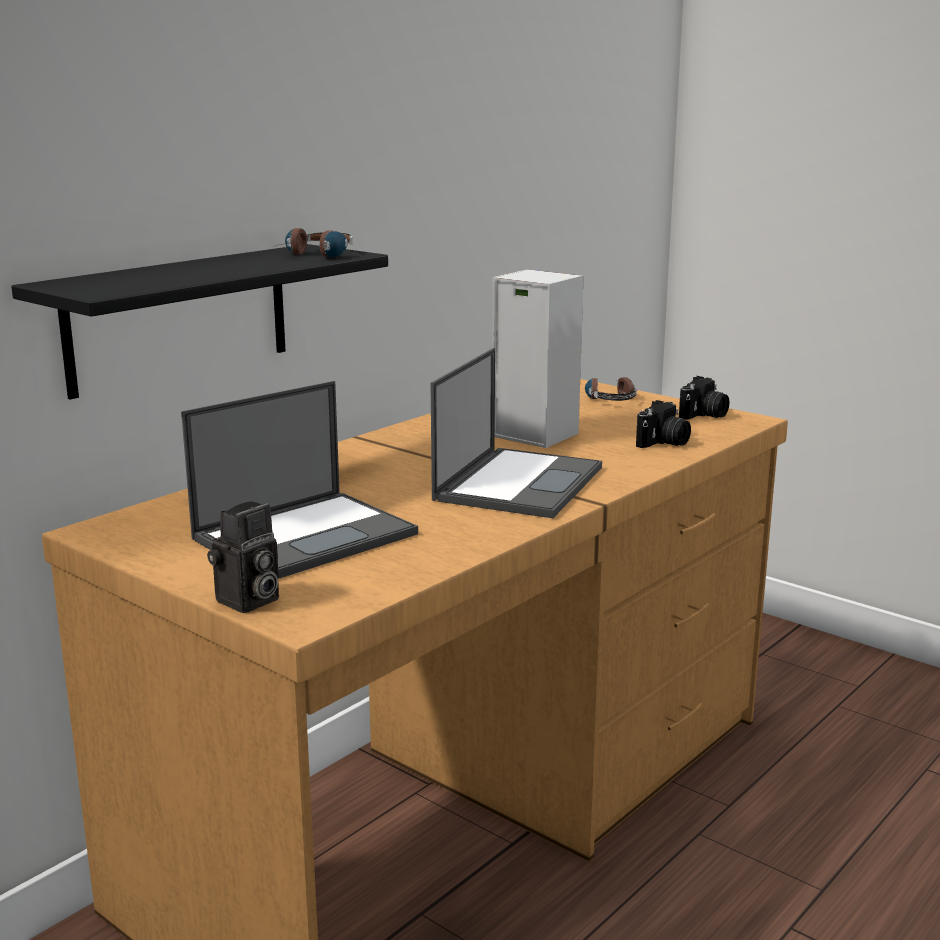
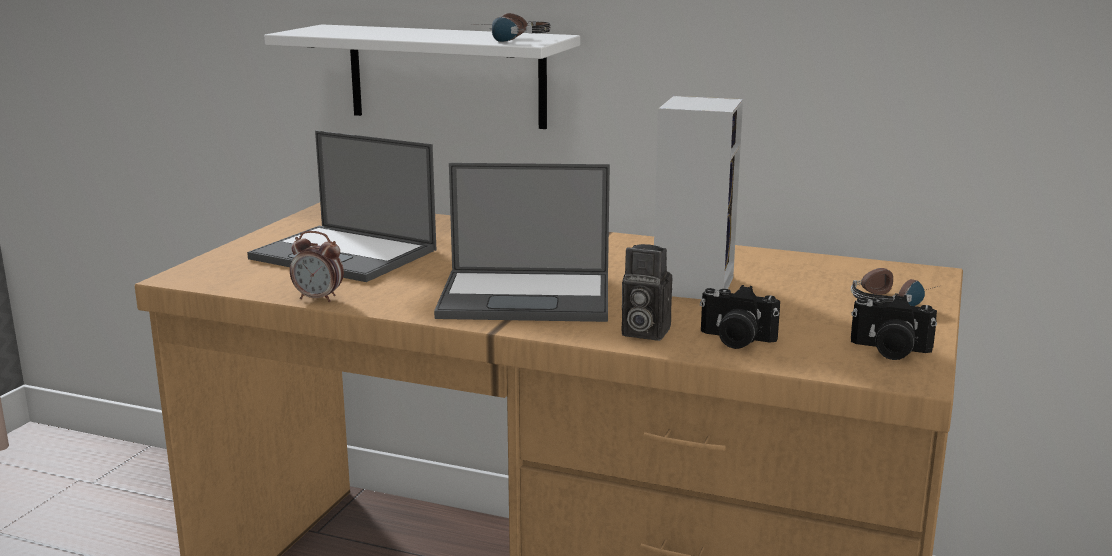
camera: 70 degrees right, 0 degrees up
(179, 318) = (446, 76): black shelf -> white shelf
(247, 602) = (212, 260): camera -> camera (642, 332)
(453, 557) = (319, 298): none -> alarm clock

